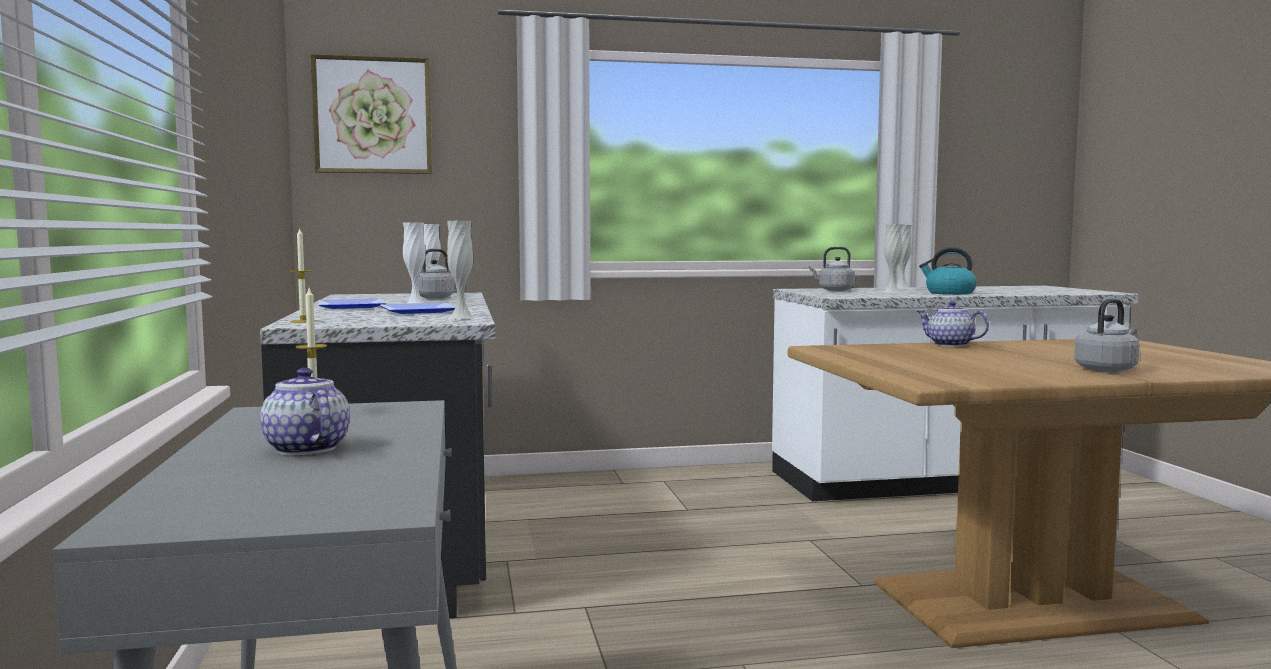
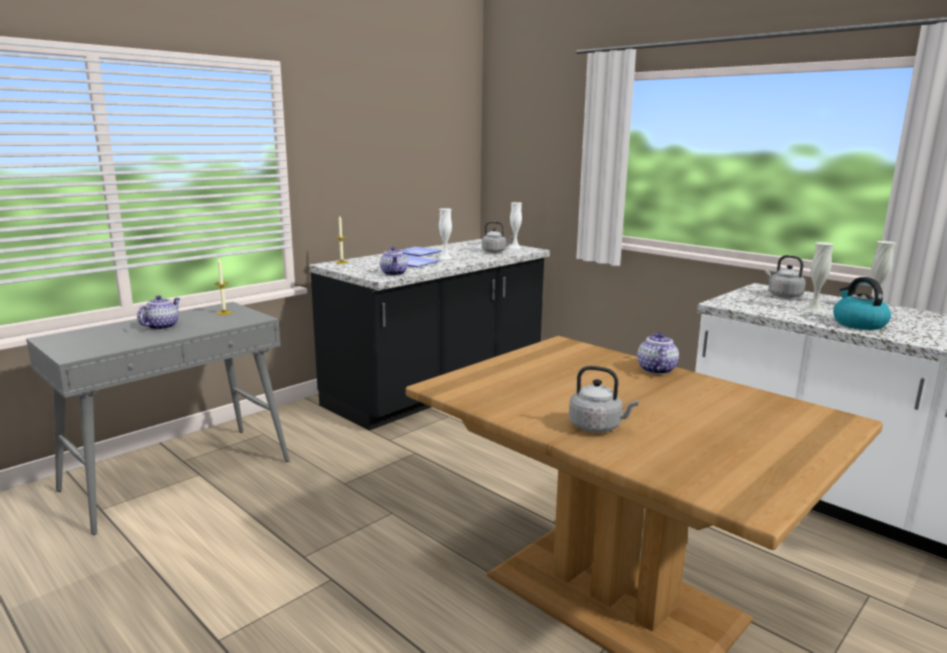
camera: 55 degrees right, 10 degrees up
(372, 115) = (517, 127): picture -> none
(461, 318) = (394, 274): white vase -> teapot

